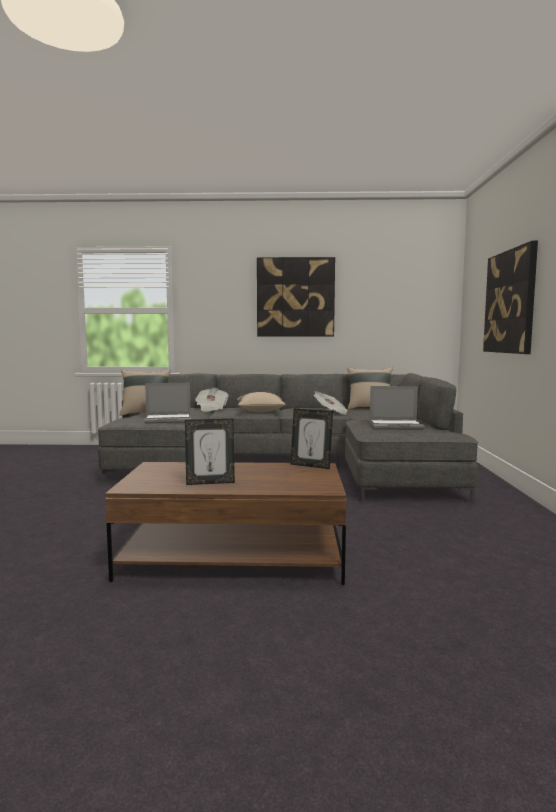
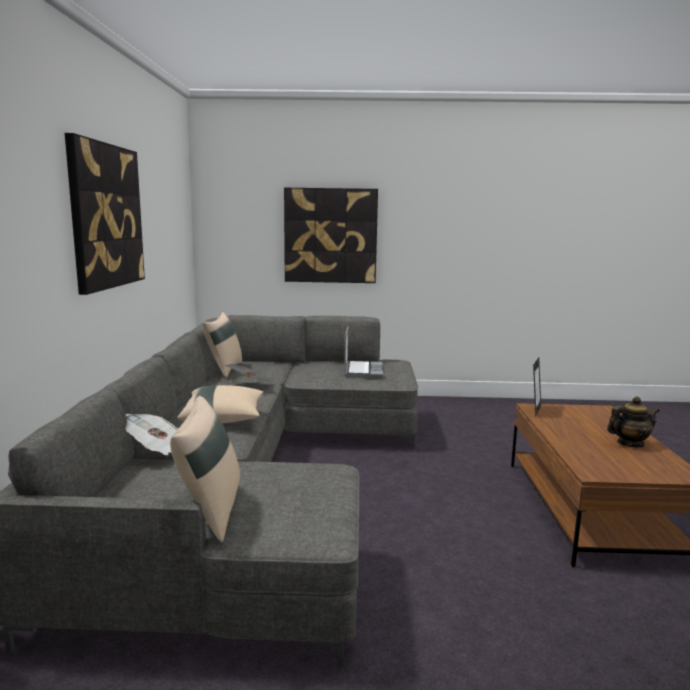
camera: 90 degrees left, 5 degrees up
(169, 420) = (304, 479): laptop -> none
(210, 482) = (630, 443): picture frame -> teapot

